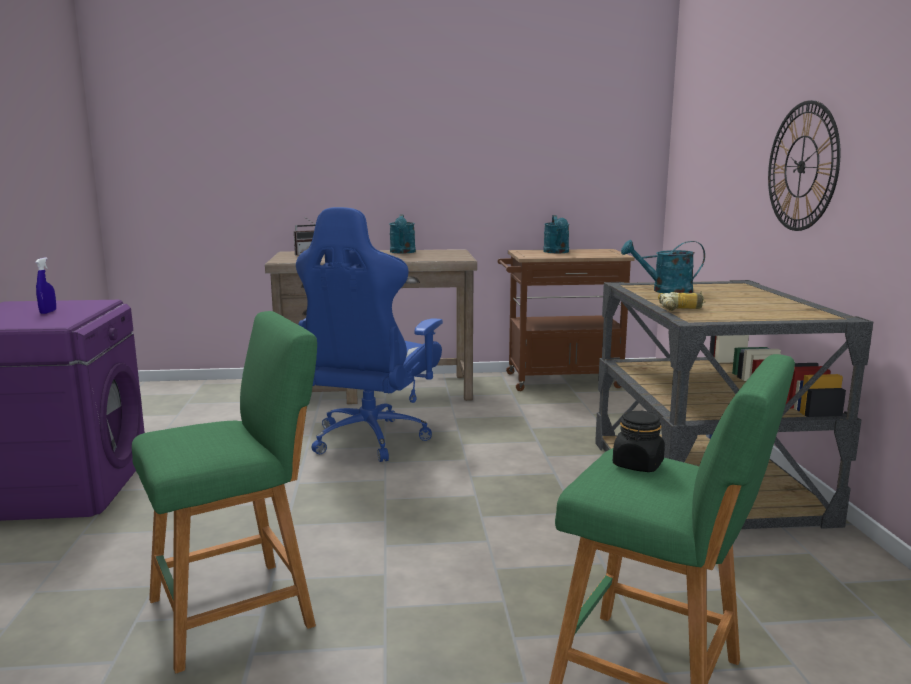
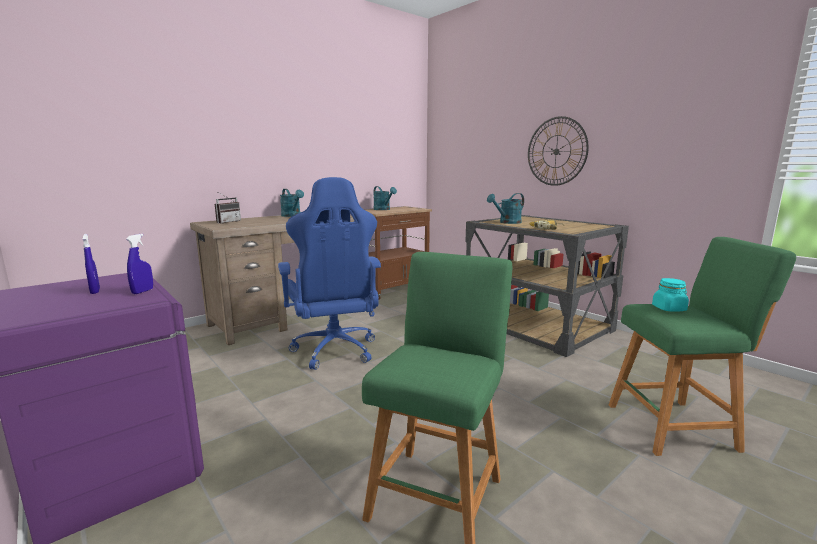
camera: 35 degrees left, 0 degrees up
(71, 317) = (142, 291): none -> blue spray bottle
(637, 465) = (669, 309): black jar -> turquoise jar

